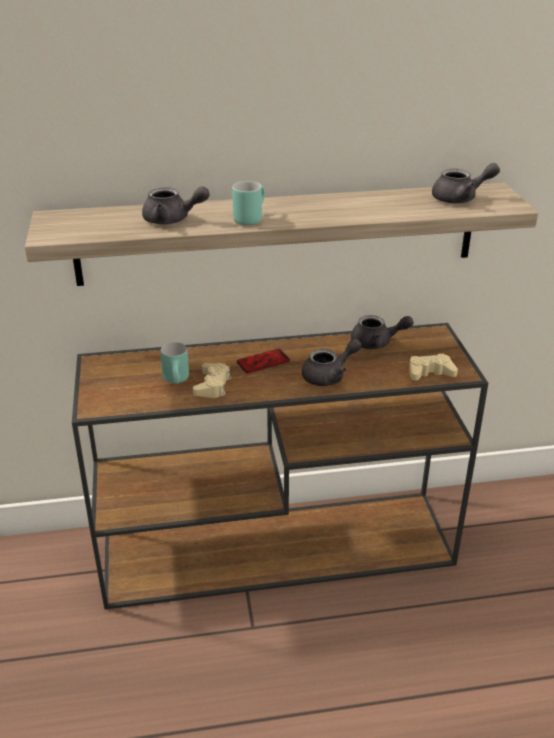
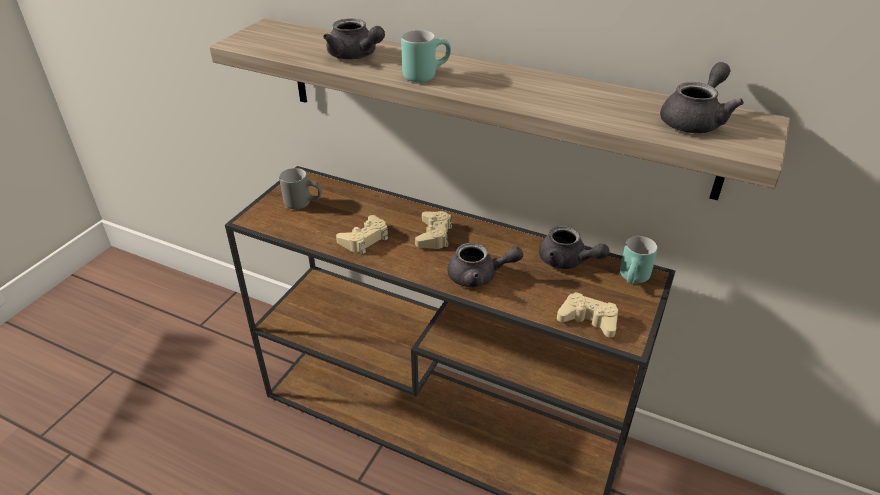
camera: 35 degrees right, 5 degrees up
(124, 379) = (304, 203): none -> grey mug
(178, 381) = (342, 222): turquoise mug -> turquoise mug (634, 280)
(263, 362) = (434, 235): phone -> beige game controller
(460, 198) = (695, 120): grey teapot -> grey teapot turned 75 degrees counterclockwise

